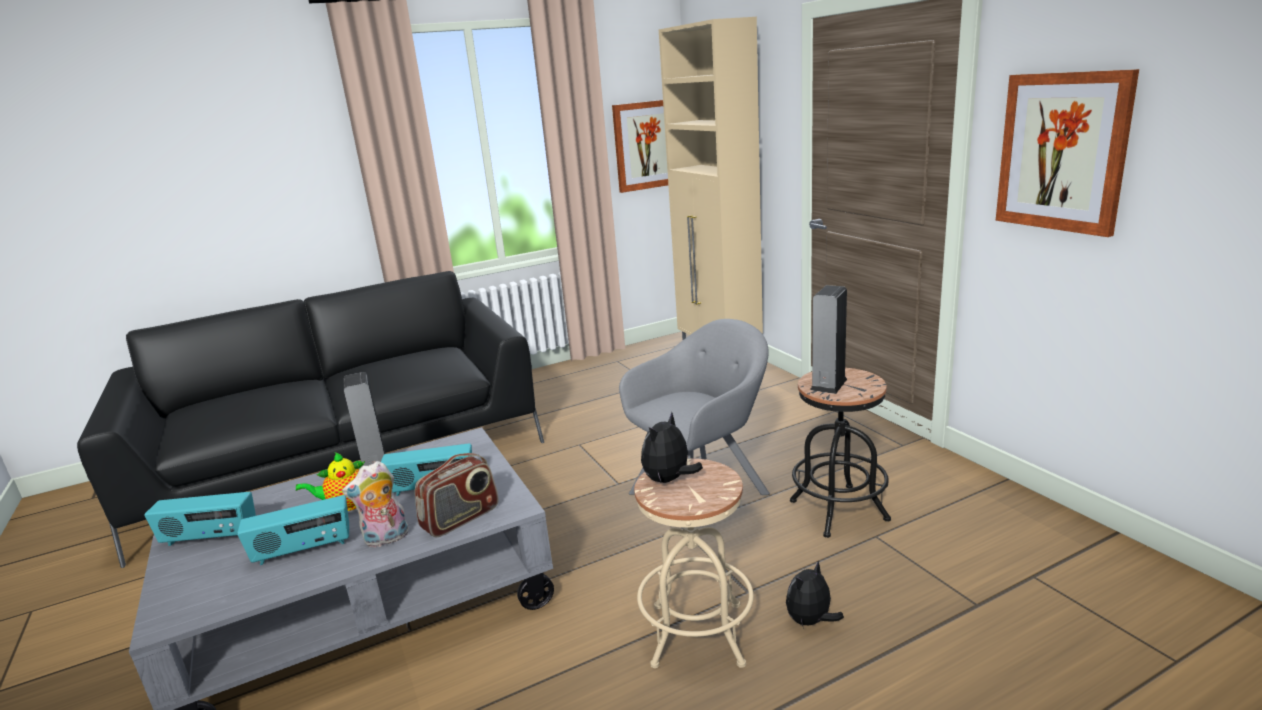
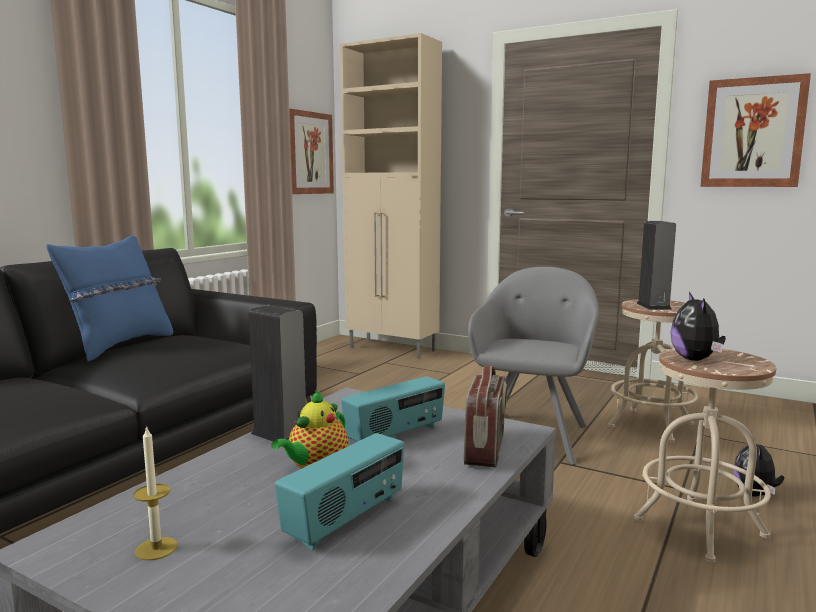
camera: 35 degrees left, 10 degrees down
(209, 538) = (156, 548): radio -> candle
(386, 358) = (120, 345): none -> blue pillow
(386, 539) = (438, 484): plush toy -> none
(838, 510) = (650, 425): black stool -> beige stool

